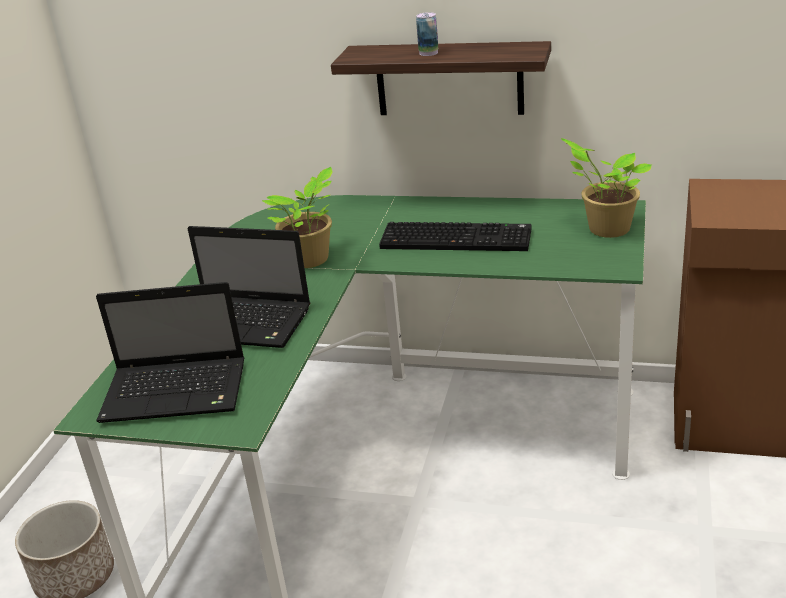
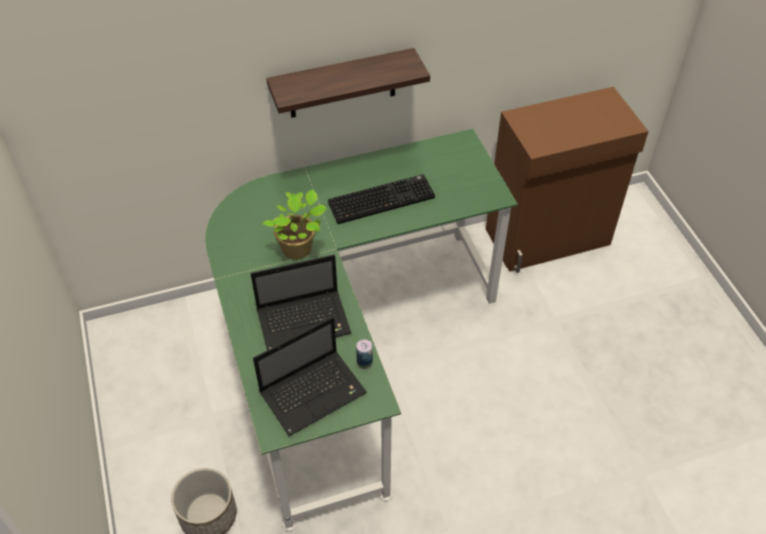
camera: 35 degrees left, 20 degrees up
(428, 53) = (340, 79): can -> can (364, 363)
(605, 229) = (467, 163): potted plant -> none

